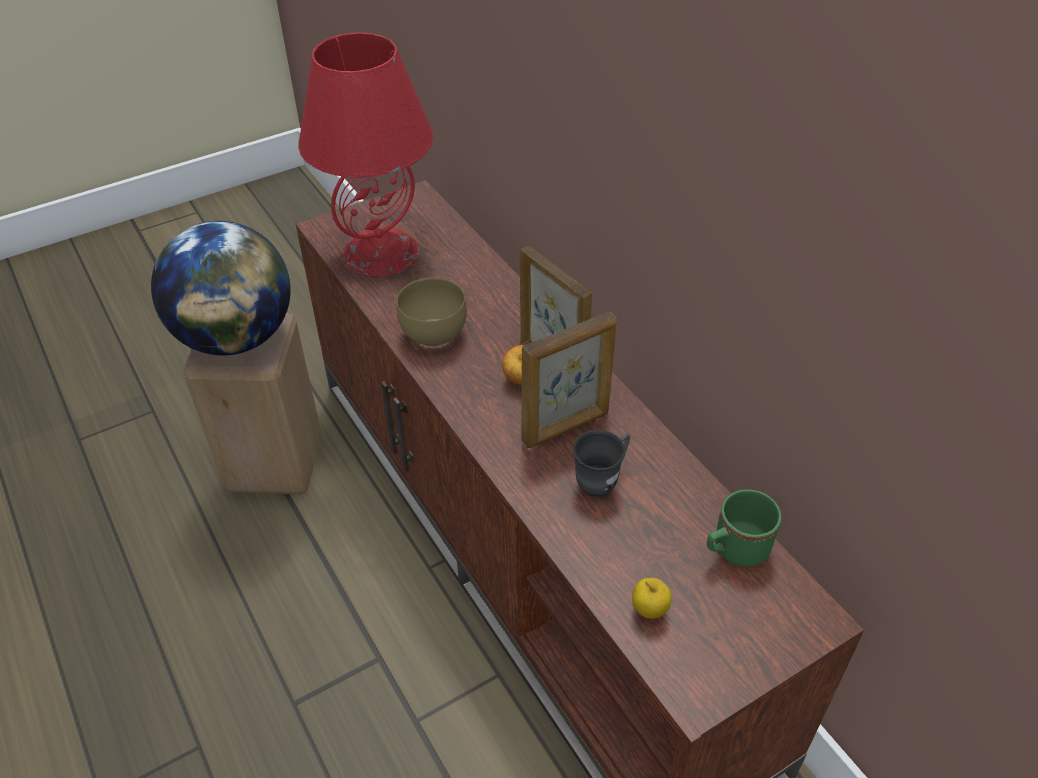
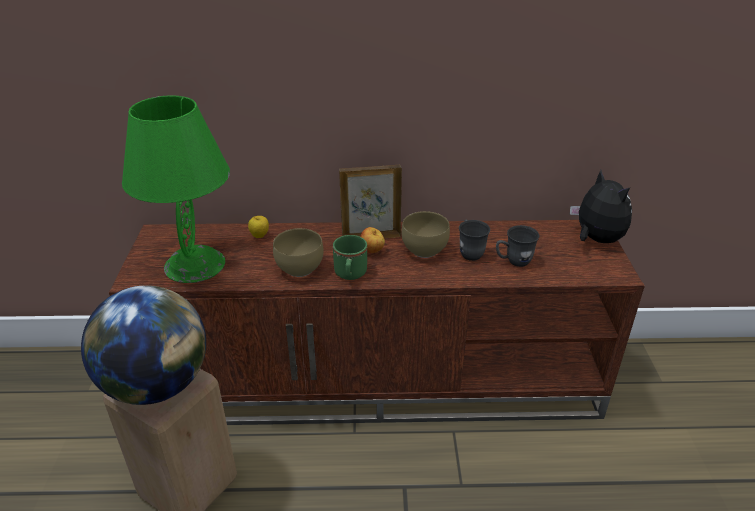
camera: 60 degrees left, 10 degrees down
(381, 252) = (194, 264): red table lamp -> green table lamp
(566, 427) = (423, 249): picture frame -> brown bowl
(618, 539) = (513, 261): none -> grey mug
(649, 611) = (564, 269): apple -> apple (260, 236)
(734, 550) = (542, 232): green mug -> green mug (350, 275)
(777, 631) = (595, 239): none -> plush toy

